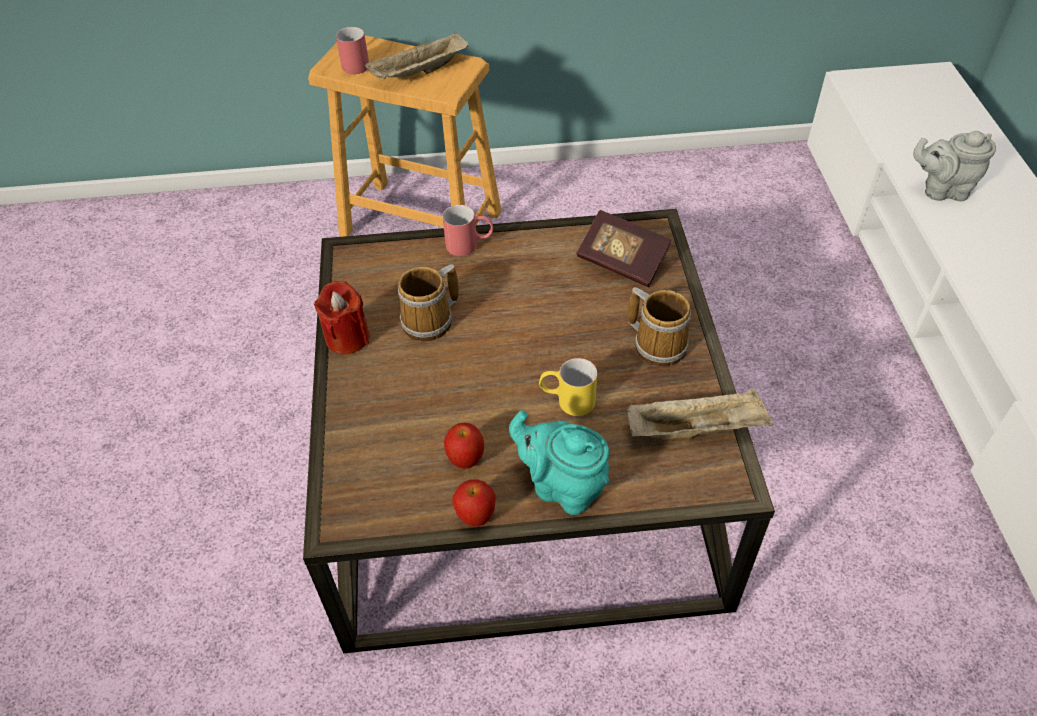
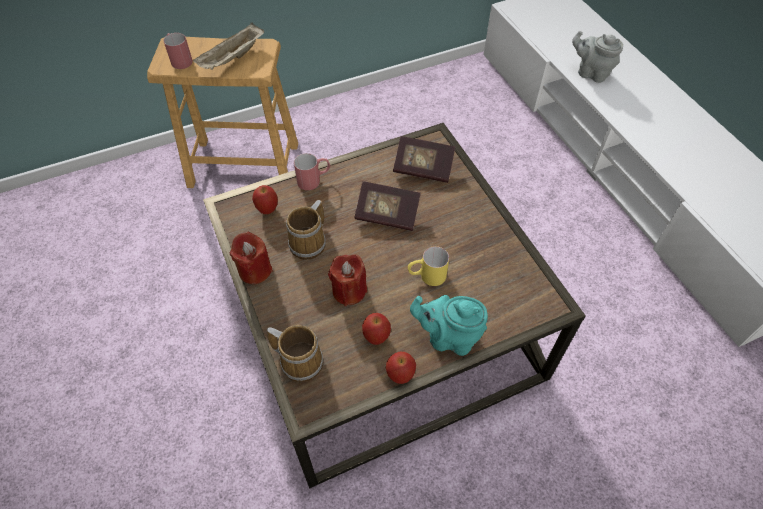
camera: 20 degrees left, 5 degrees up
(395, 268) = (267, 210): none -> apple
(455, 393) = (349, 291): none -> red candle
(547, 309) = (387, 215): none -> book
(658, 343) = (469, 221): mug -> mug (300, 360)
(697, 429) = (517, 274): beige tray -> none
(941, 190) = (591, 73): grey teapot -> grey teapot turned 45 degrees clockwise

